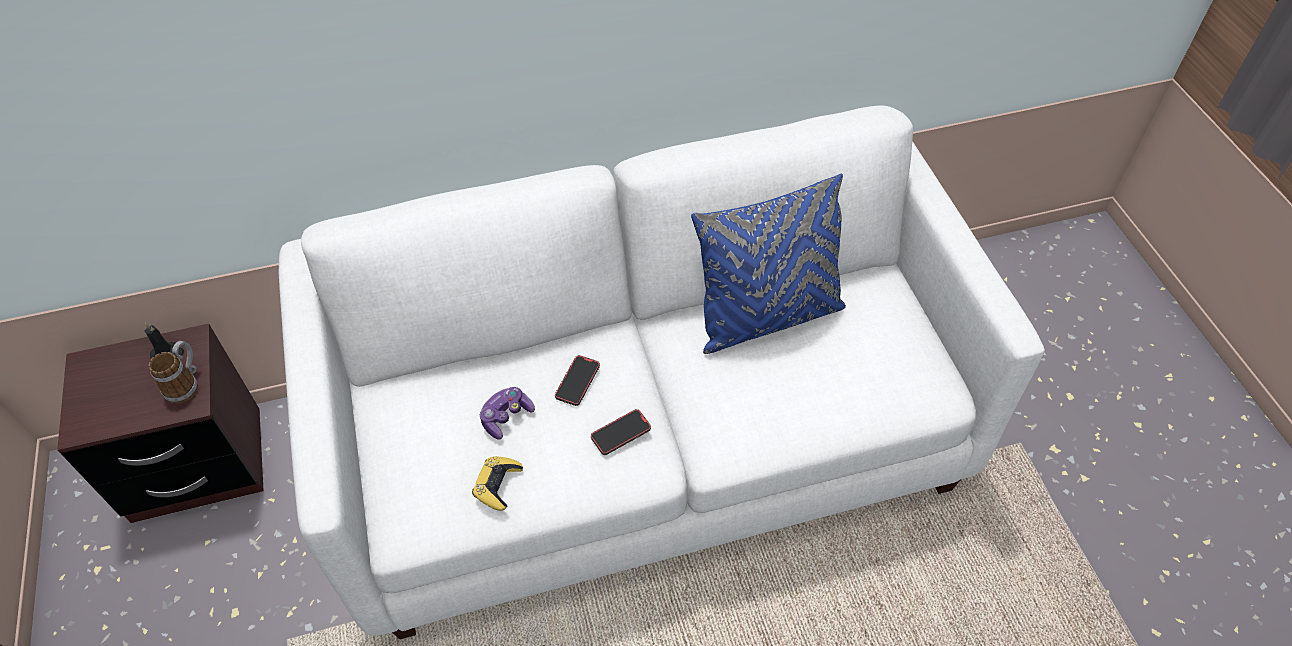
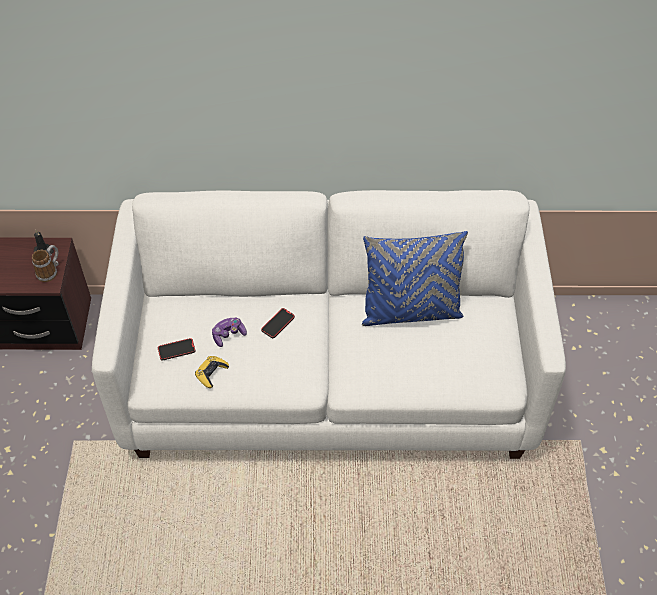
camera: 15 degrees right, 0 degrees up
(621, 433) = (293, 361): phone -> phone (176, 350)

